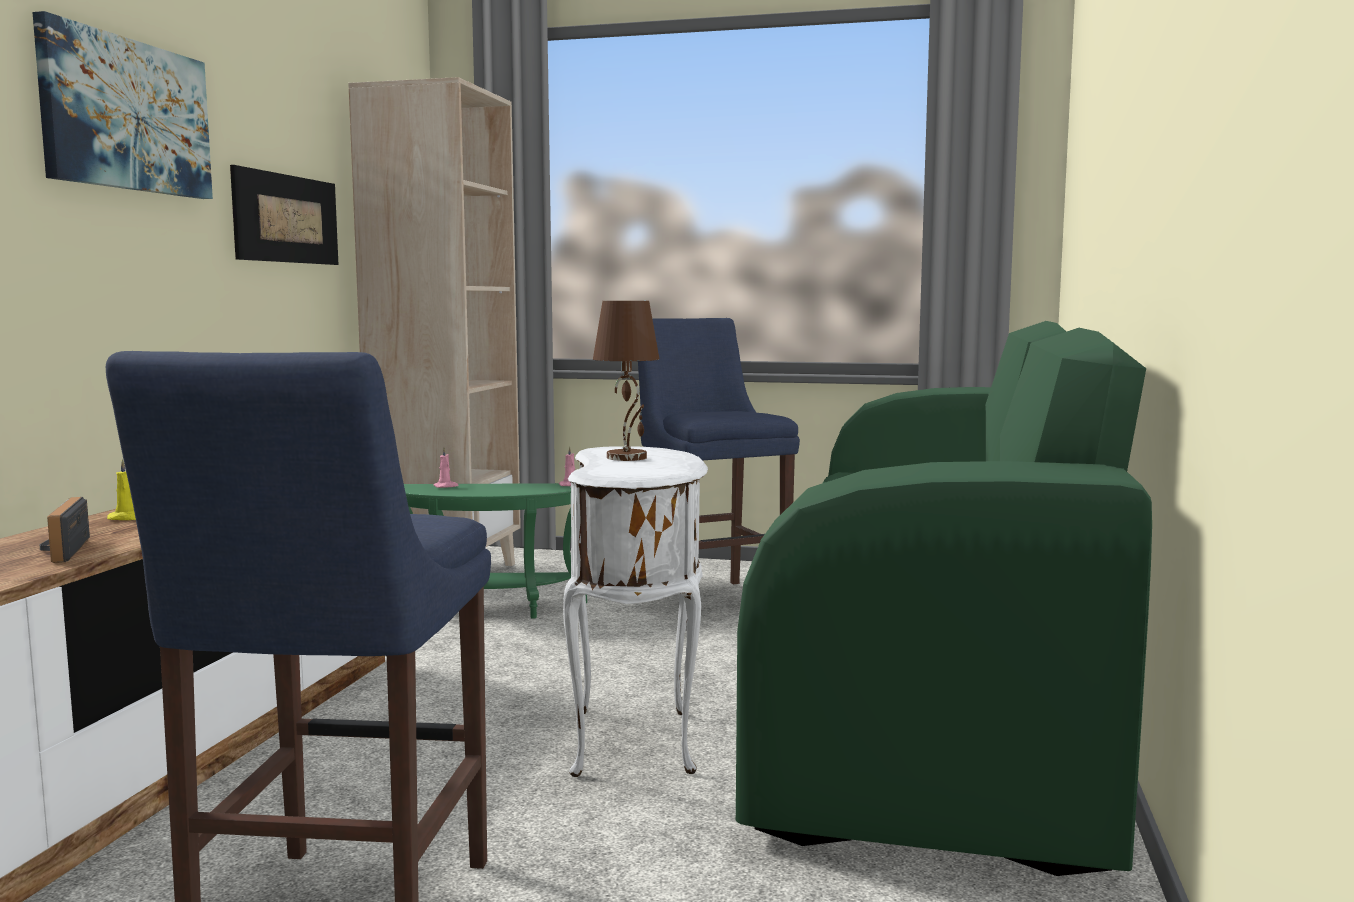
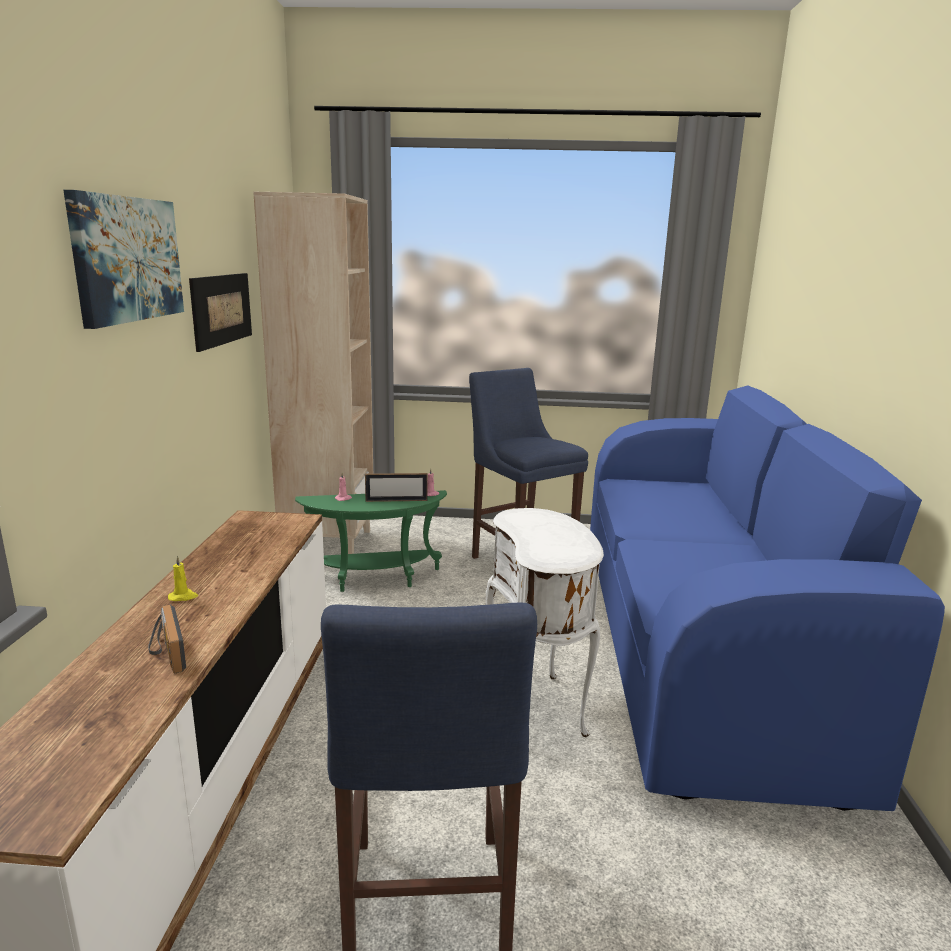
camera: 10 degrees left, 10 degrees up
(517, 489) = (396, 500): none -> picture frame
(628, 457) = (539, 529): brown table lamp -> none
(932, 685) = (695, 638): green sofa -> blue sofa

